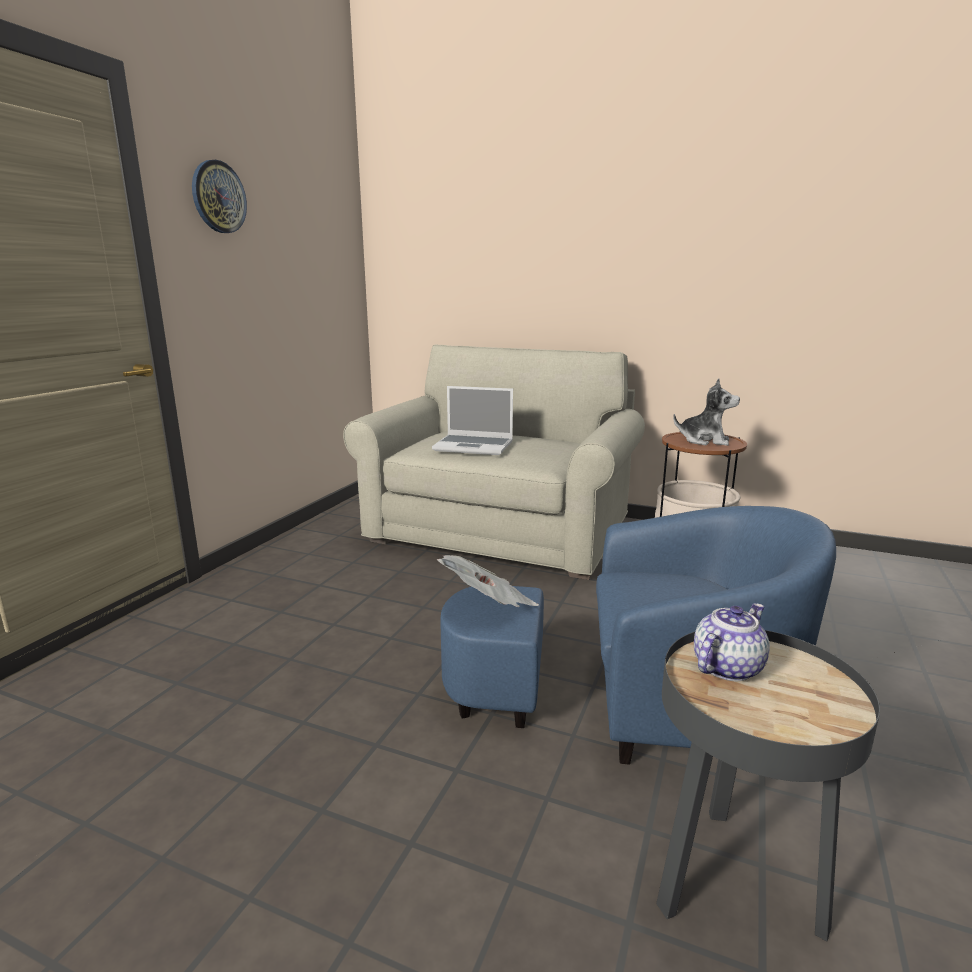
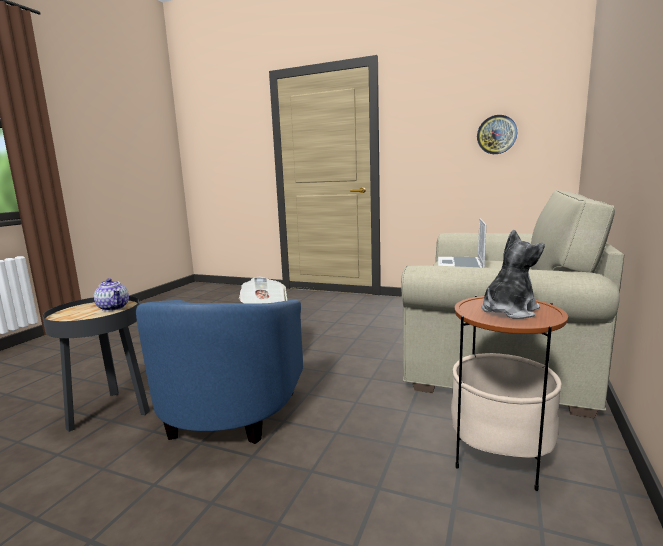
camera: 90 degrees right, 5 degrees down
(218, 197) = (424, 102): wall clock -> wall clock (496, 134)
(705, 441) = (508, 311): plush toy -> plush toy turned 150 degrees counterclockwise

